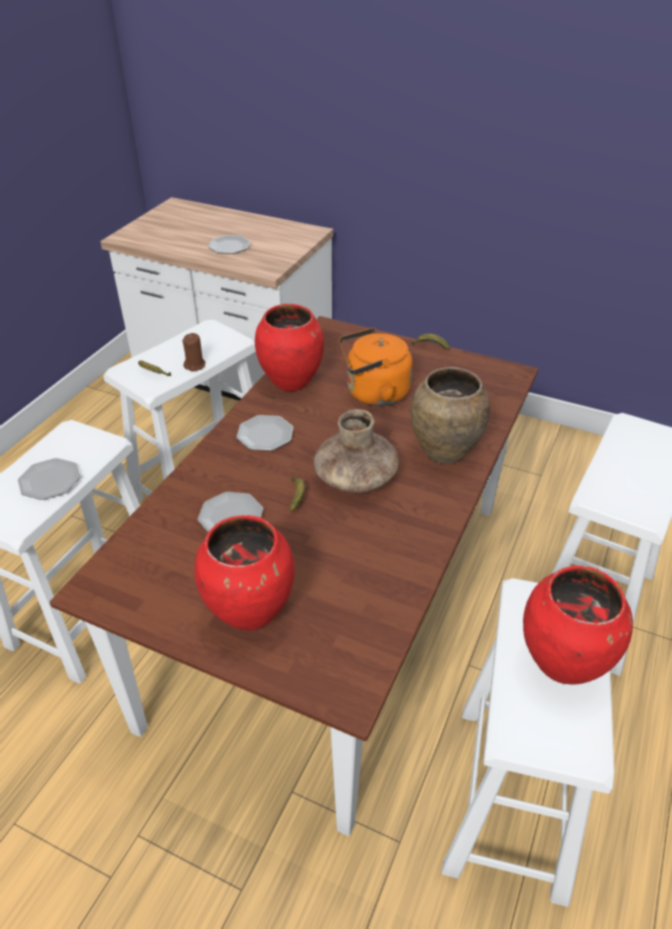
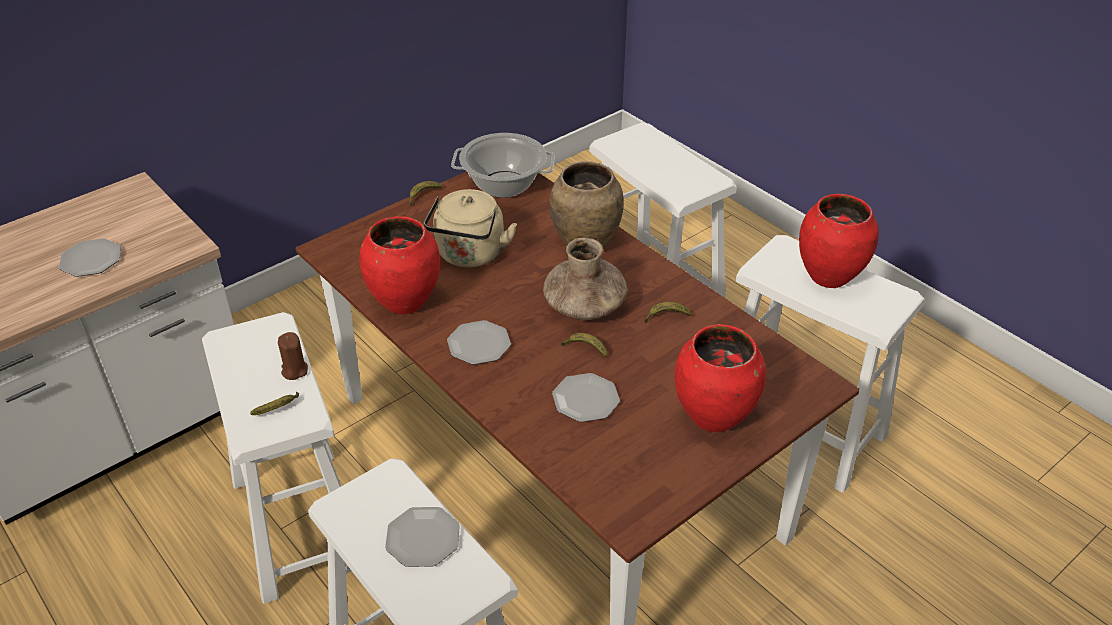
camera: 65 degrees left, 0 degrees up
(373, 394) = (469, 255): orange kettle -> beige kettle
(378, 536) = (666, 316): none -> banana
(486, 380) = (503, 185): none -> cooking pot

